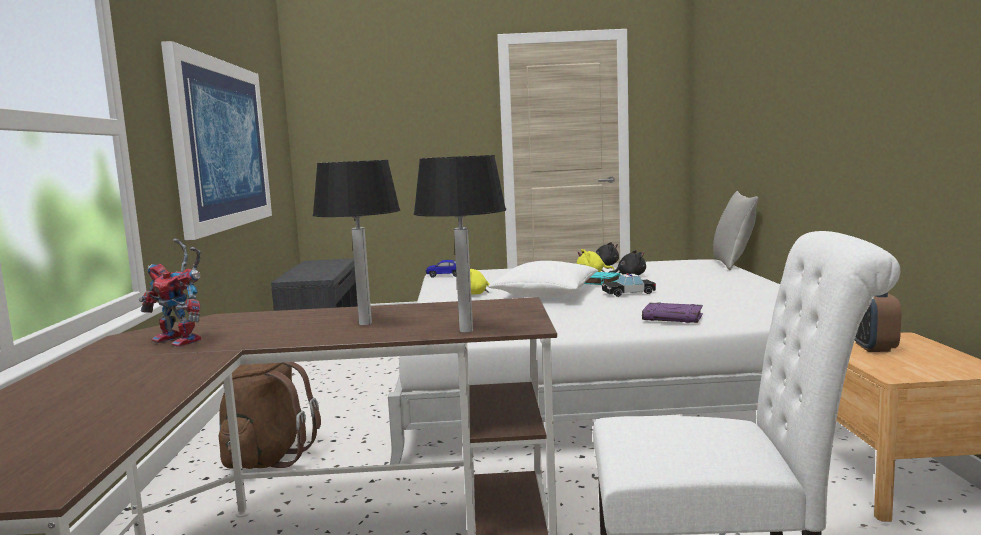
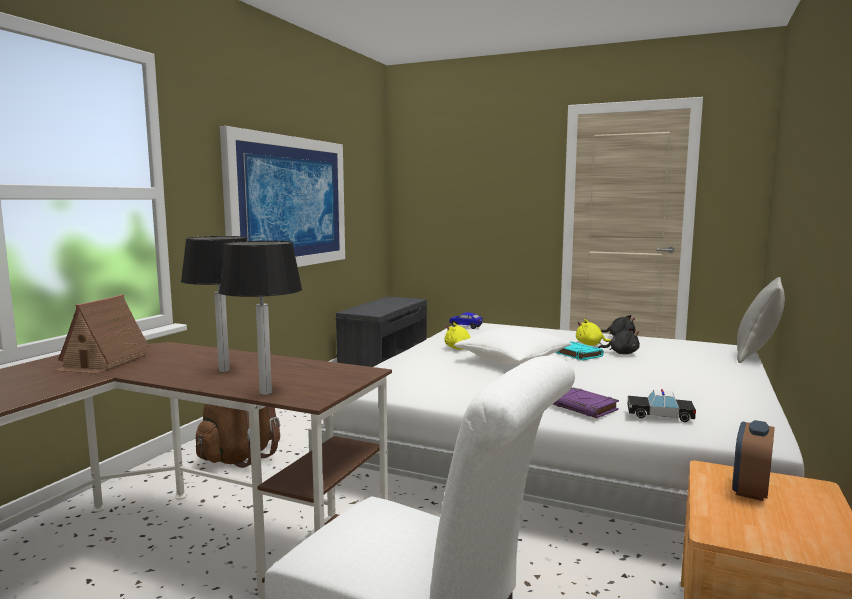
camera: 25 degrees right, 0 degrees up
(183, 341) = (103, 362): toy robot -> toy house
(628, 293) = (588, 372): toy car -> toy car (659, 415)

